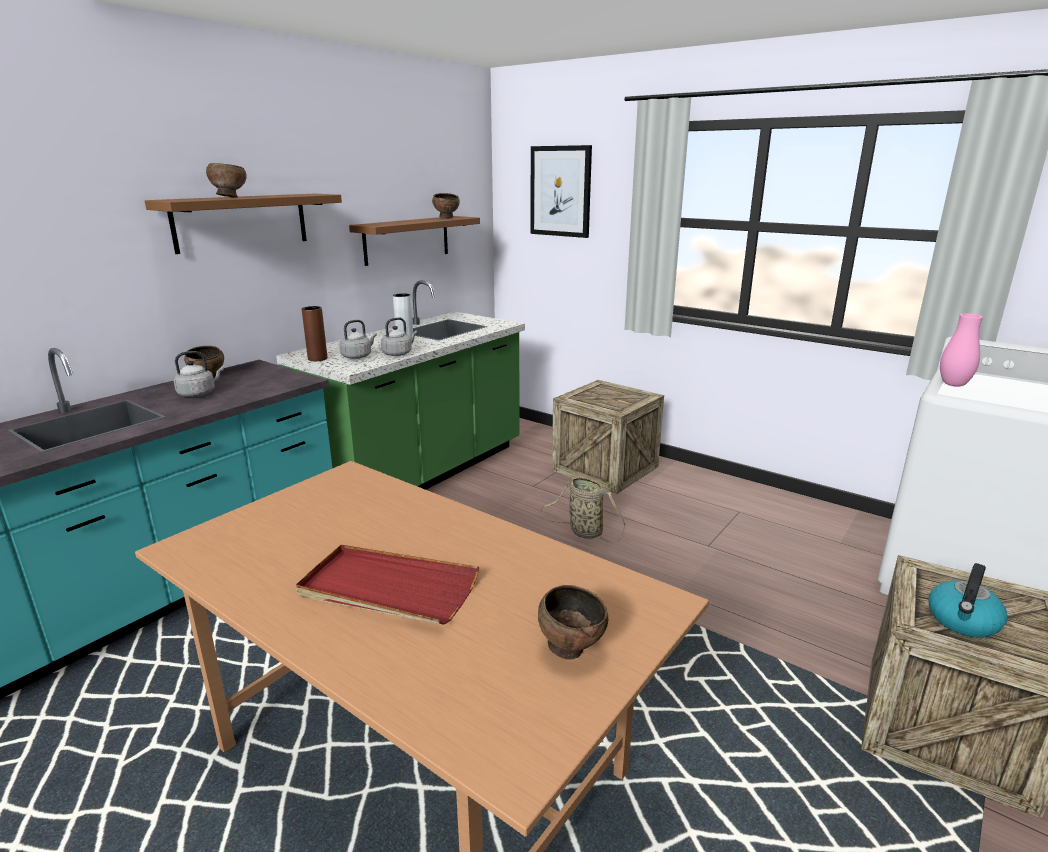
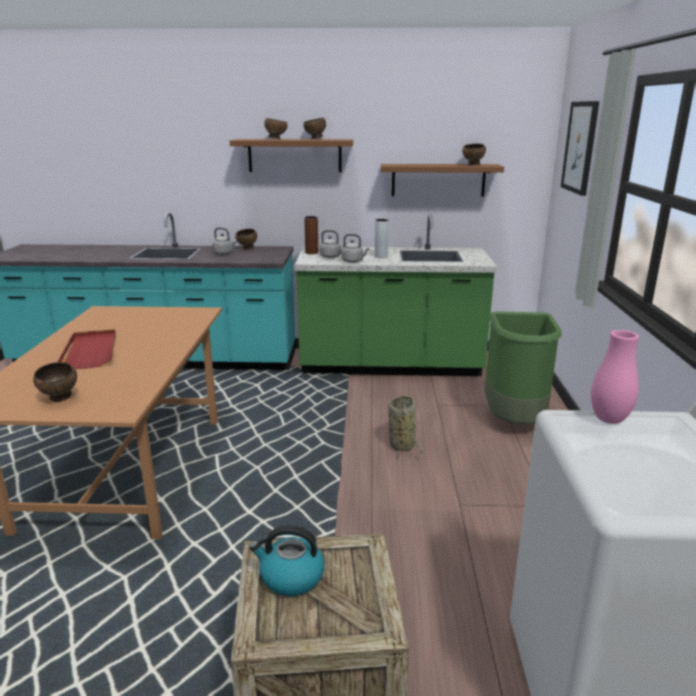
camera: 55 degrees right, 0 degrees up
(277, 195) = (315, 139): none -> brown bowl
(605, 468) = (515, 422): crate -> green trash can

